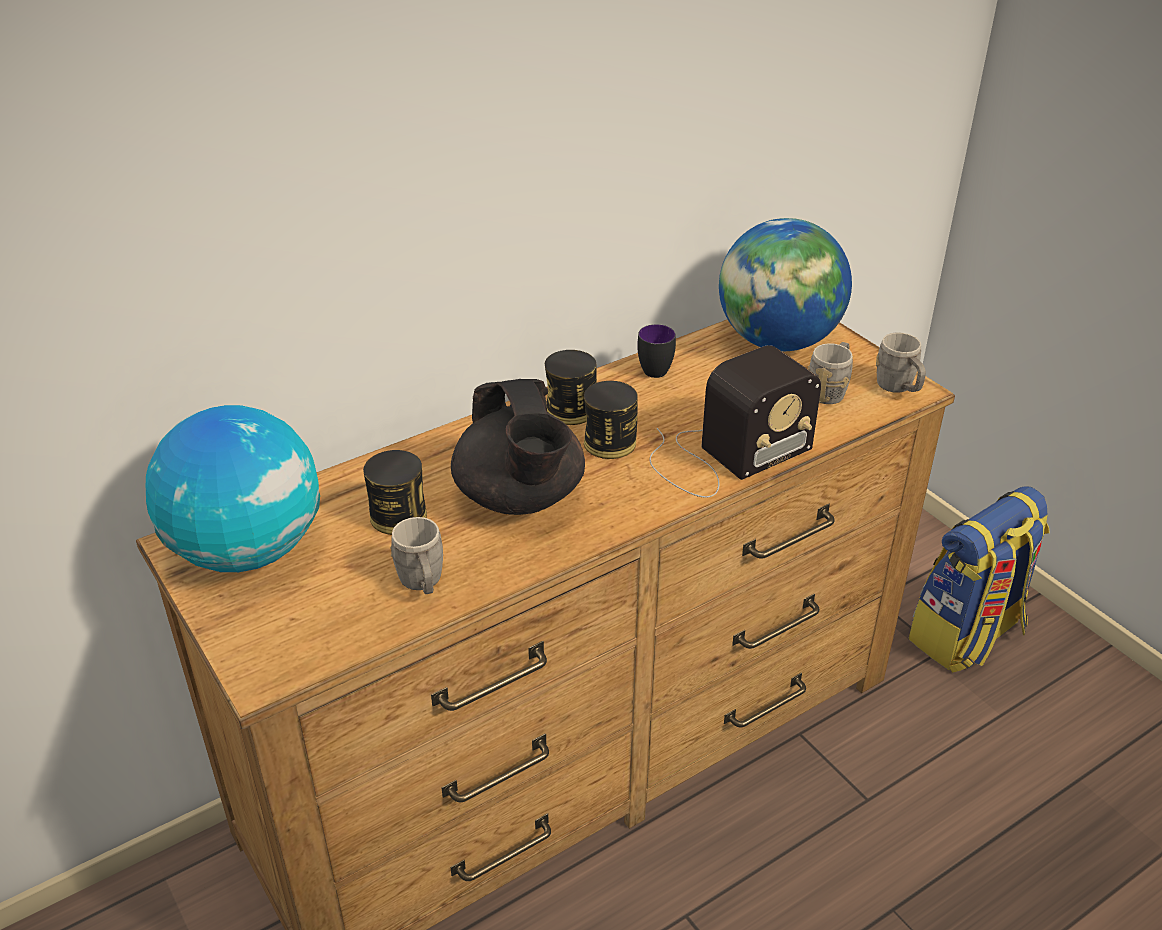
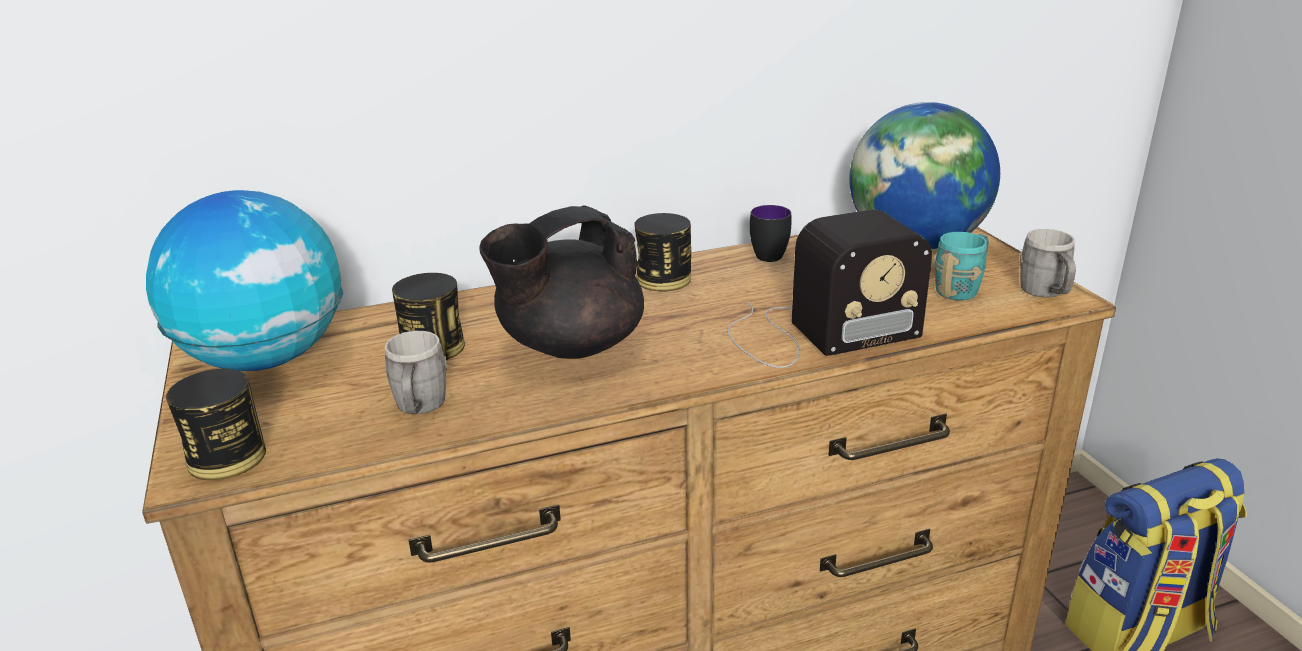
camera: 15 degrees right, 10 degrees down
(520, 498) = (569, 346): black teapot -> black teapot turned 60 degrees clockwise
(610, 443) = (691, 309): can -> can (227, 457)
(830, 390) = (961, 288): grey mug -> turquoise mug

